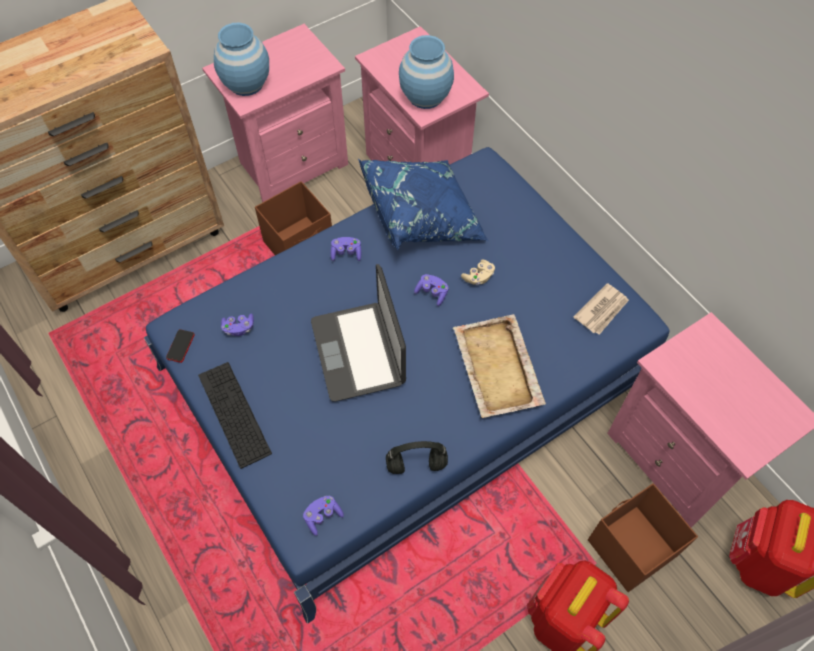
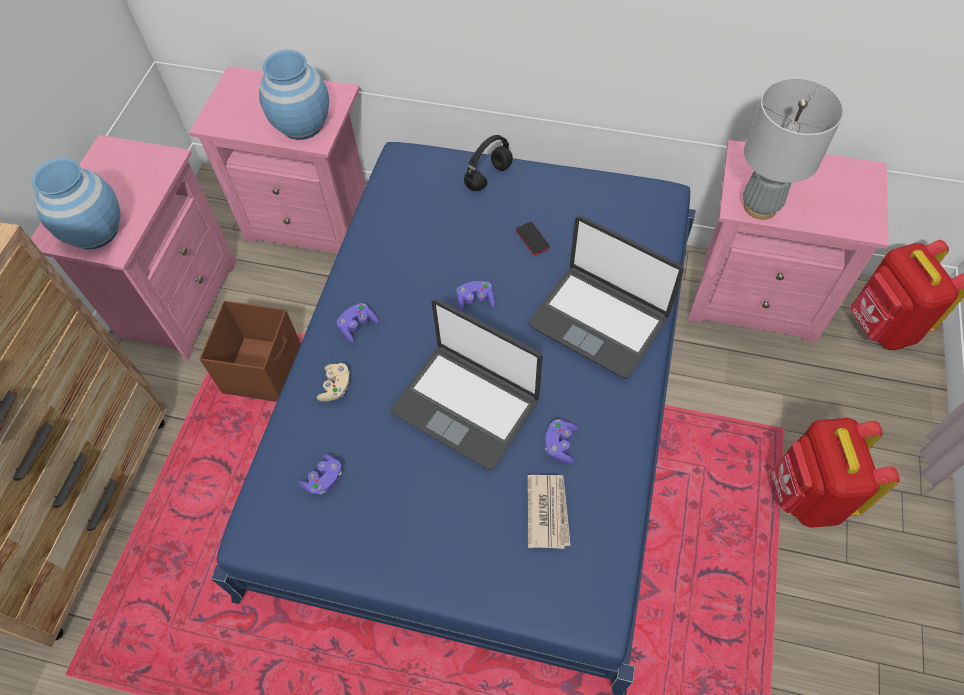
camera: 40 degrees left, 0 degrees up
(180, 346) = (280, 548): phone -> phone (532, 239)
(234, 413) = (407, 564): keyboard -> none
(323, 516) = (592, 580): purple game controller -> purple game controller (560, 445)
(415, 465) = (620, 461): black headphones -> black headphones (488, 177)
(423, 217) = (395, 242): blue pillow -> none
(478, 277) = (500, 257): beige game controller -> beige game controller (336, 387)
(497, 368) = (599, 320): beige tray -> laptop
(602, 310) = (629, 208): newspaper -> newspaper (548, 511)
(630, 548) = (794, 394): brown storage box -> none
(678, 375) = (760, 206): none -> grey table lamp

